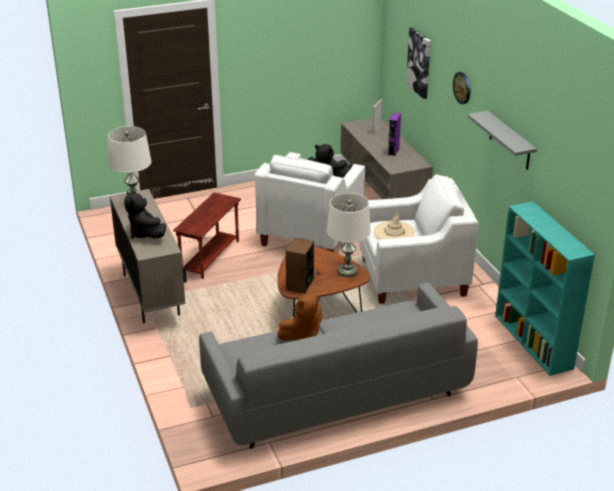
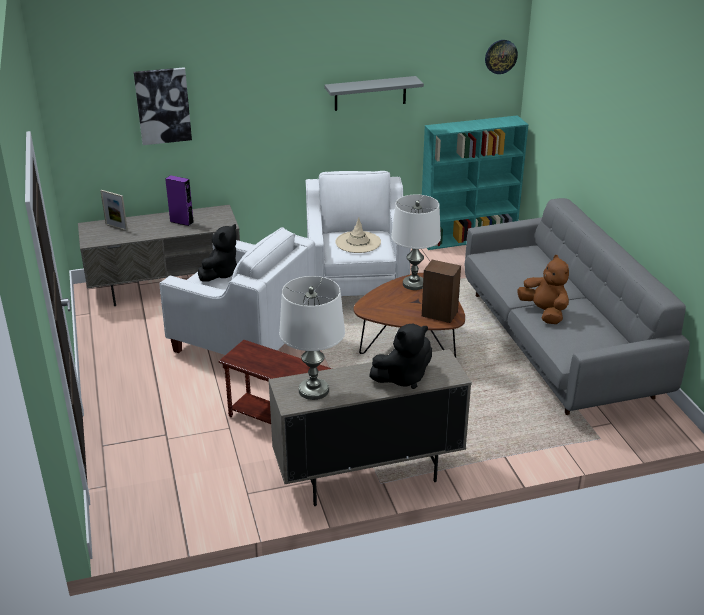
camera: 85 degrees left, 0 degrees up
(462, 87) = (268, 86): wall clock -> wall clock (500, 56)

